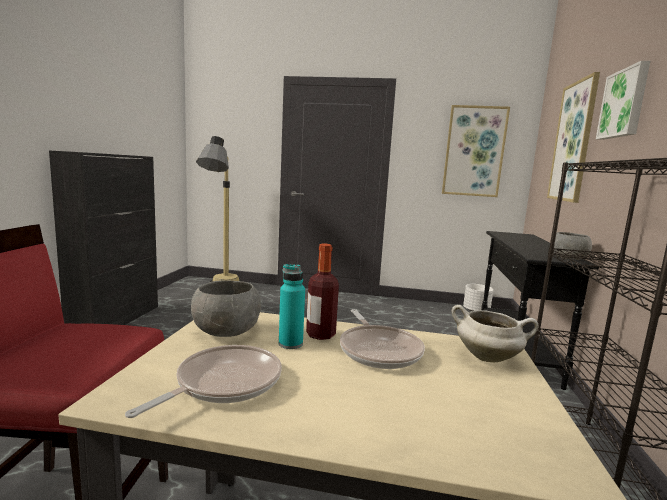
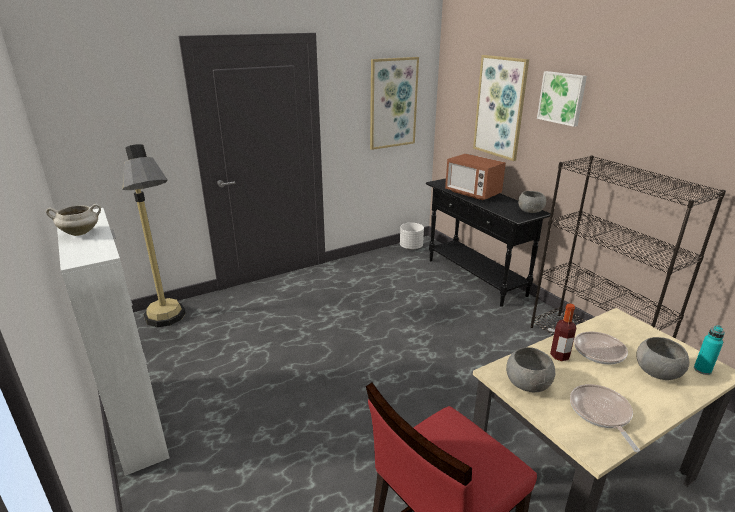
camera: 40 degrees left, 15 degrees up
(116, 320) = (137, 423): black cabinet -> white cabinet
(290, 344) = (565, 371): turquoise bottle -> turquoise bottle (702, 370)
(418, 404) = (657, 372): none -> grey bowl
(488, 357) = (626, 327): white cooking pot -> white cooking pot (81, 233)
(521, 241) = (472, 193): none -> microwave

